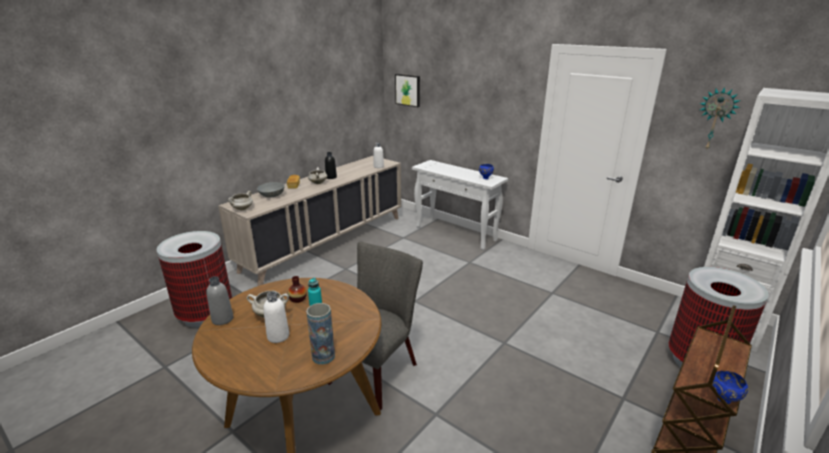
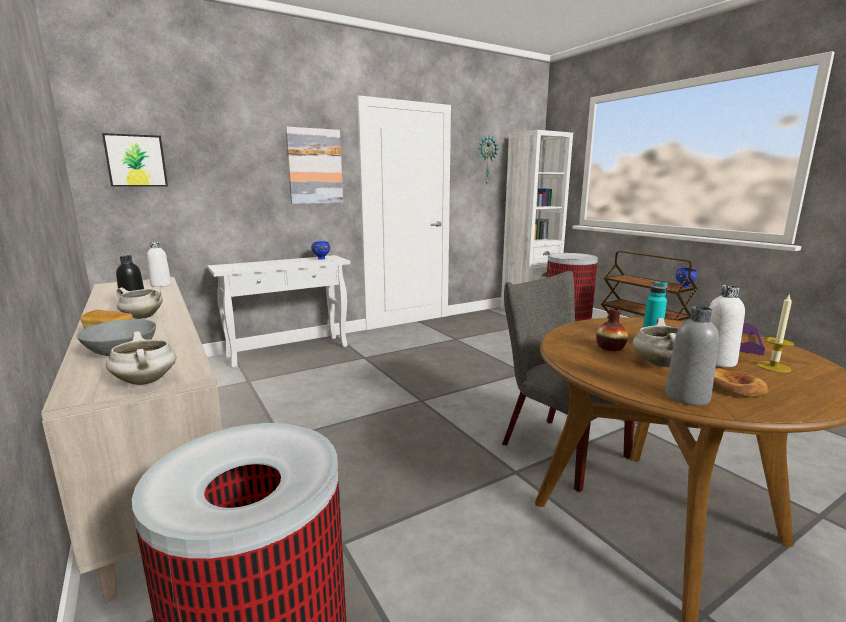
camera: 70 degrees left, 10 degrees down
(236, 336) = (734, 387): none -> bread
(271, 358) = (773, 367): none -> candle
(323, 356) = (747, 342): vase -> purple tray
(505, 104) = (314, 166): none -> picture

